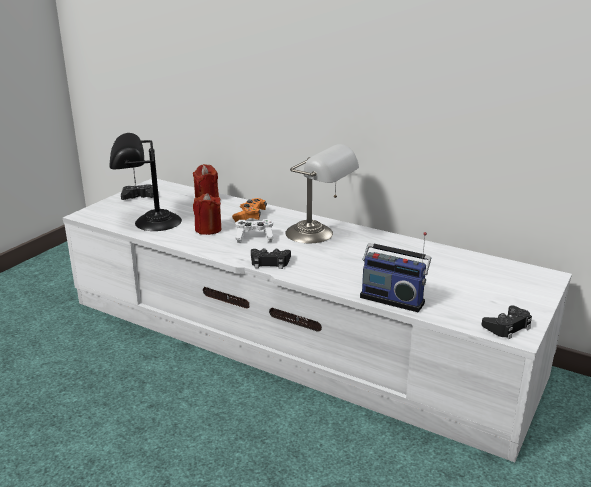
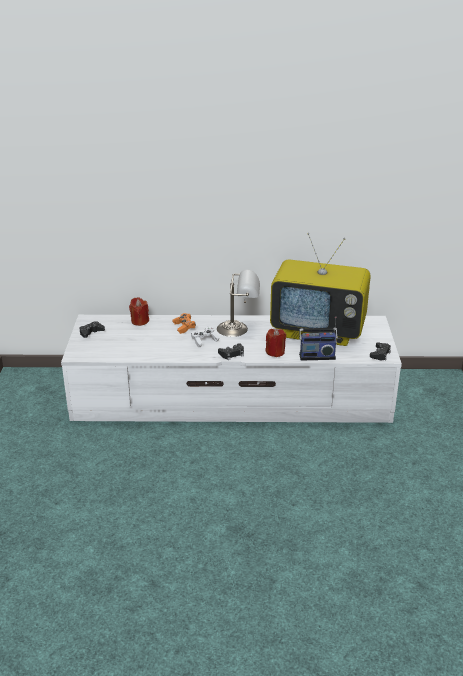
camera: 30 degrees left, 5 degrees up
(148, 223) = (125, 349): black table lamp -> none
(208, 229) = (170, 343): red candle -> red candle (275, 352)
(433, 268) = (319, 332): none -> television

